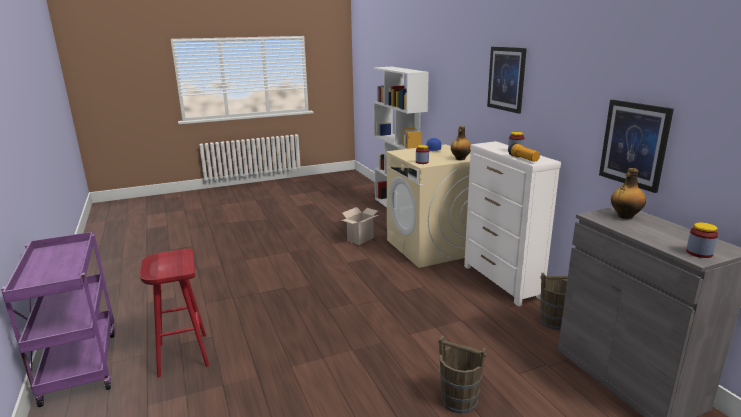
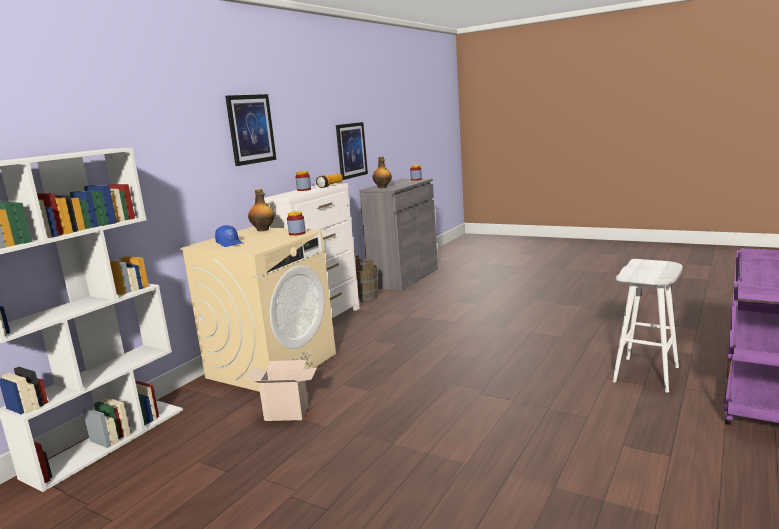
camera: 125 degrees left, 5 degrees down
(182, 354) = (646, 375): red stool -> white stool
(459, 400) = (491, 295): brown bucket -> none

